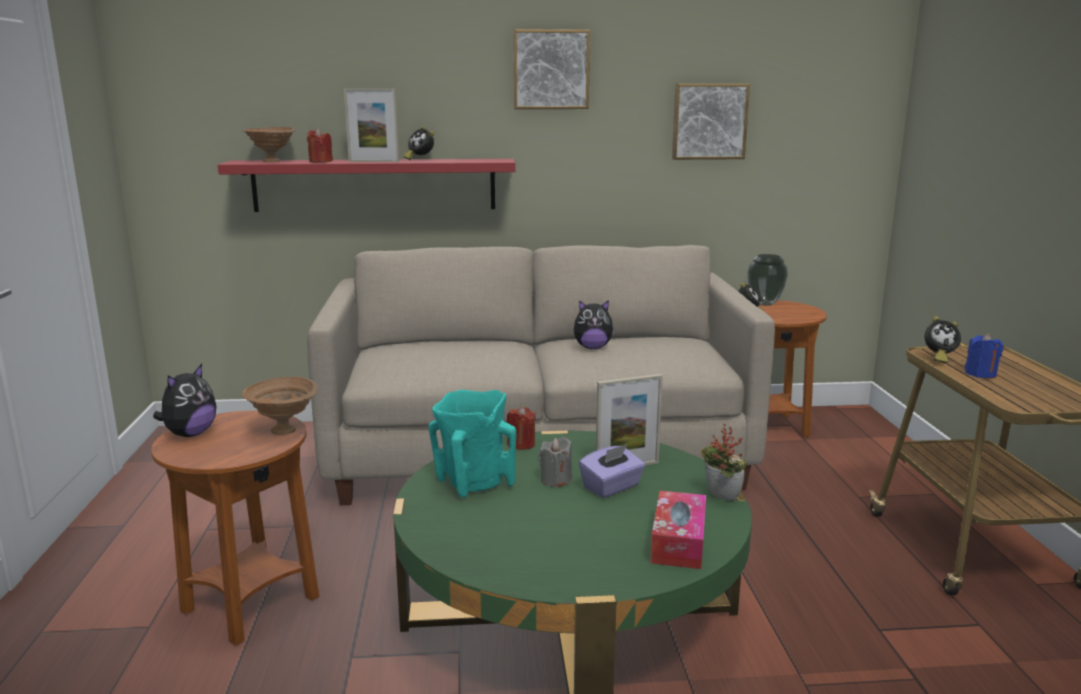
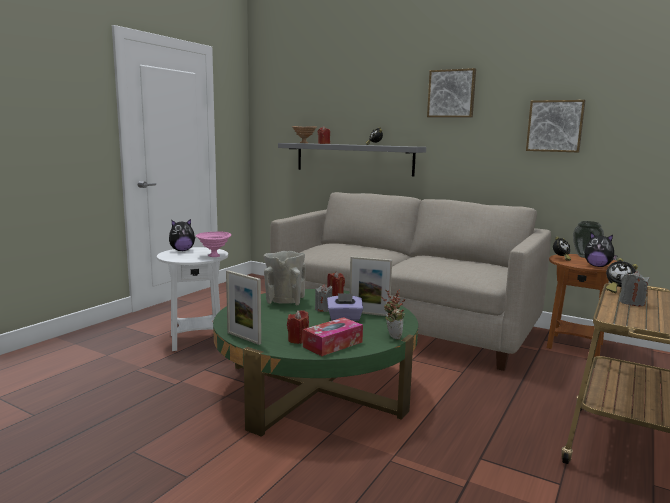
camera: 35 degrees right, 5 degrees down
(250, 604) = (196, 340): brown side table -> white side table
(285, 431) = (214, 256): brown bowl -> pink bowl
(373, 161) = (347, 144): picture frame -> picture frame (243, 338)
(374, 185) = (353, 158): red shelf -> grey shelf
(473, 483) = (285, 301): turquoise vase -> beige vase
(592, 347) = (430, 259): plush toy -> plush toy (597, 266)
(622, 552) = (298, 340): none -> red candle
(980, 374) = (631, 303): blue candle -> grey candle

